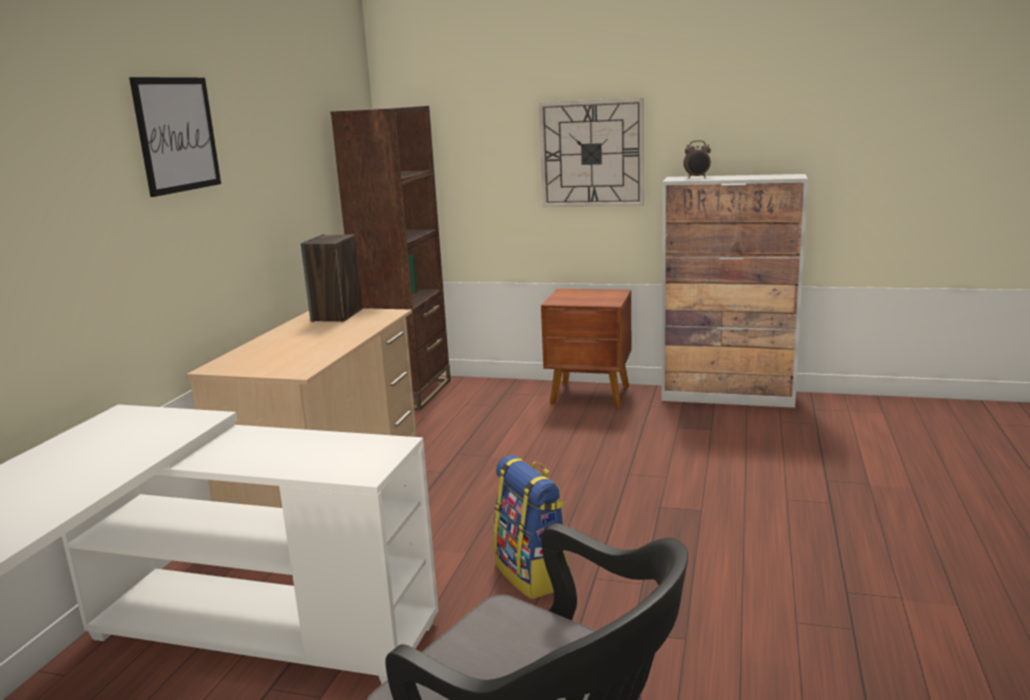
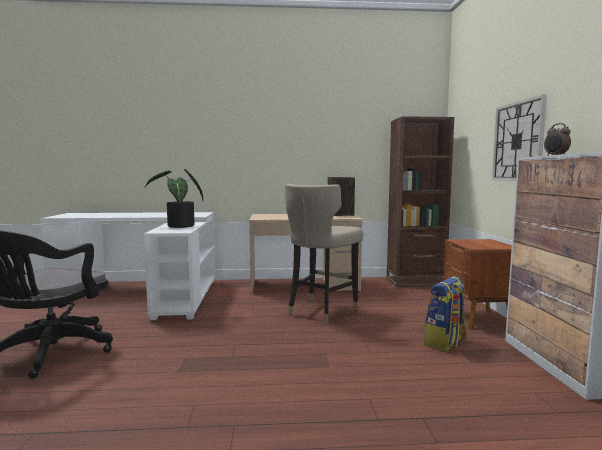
camera: 70 degrees right, 10 degrees down
(177, 135) = (272, 125): picture -> none
(296, 451) = (179, 226): none -> potted plant
(488, 485) = (321, 311): none -> beige stool
(533, 574) = (234, 331): backpack -> backpack (445, 342)

